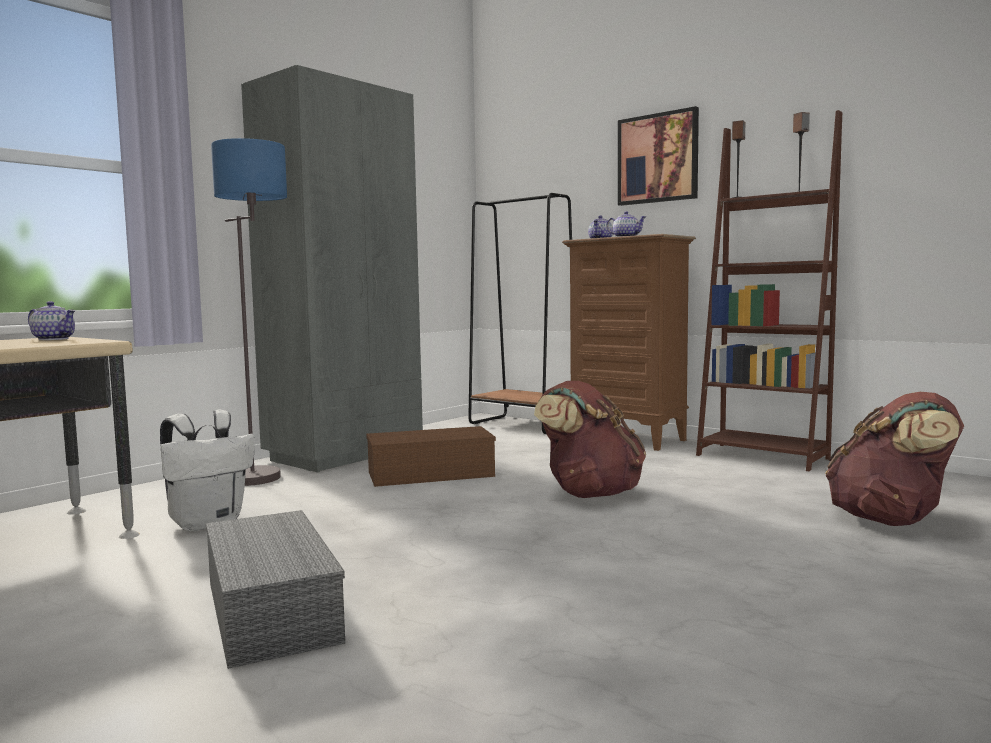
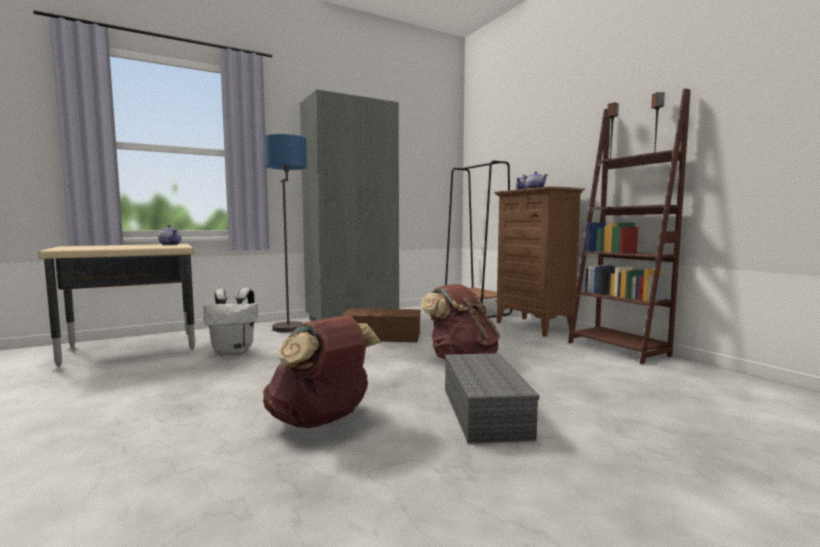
camera: 20 degrees right, 0 degrees up
(268, 610) = (195, 405): grey storage box -> grey storage box (482, 411)
(658, 158) = (564, 134): picture -> none
(891, 520) = (664, 411): brown backpack -> brown backpack (321, 421)

